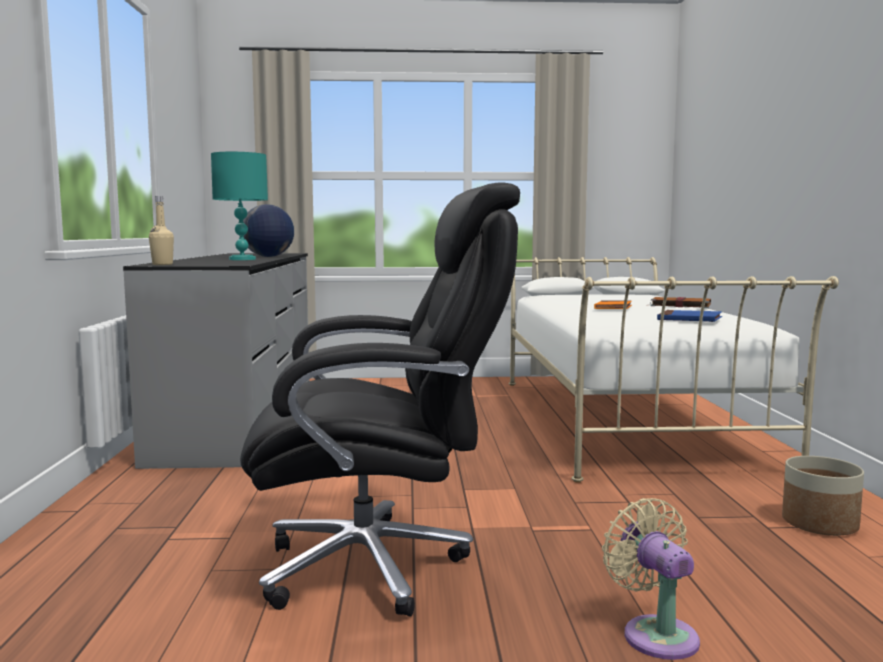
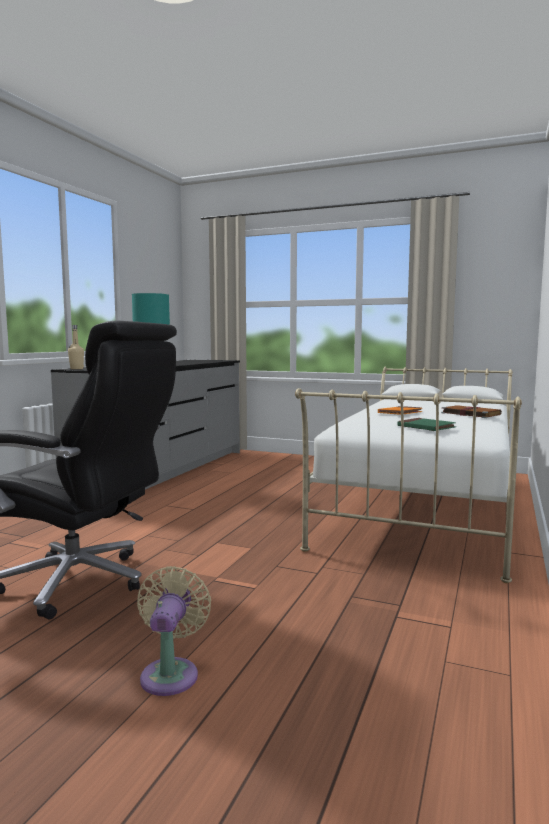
camera: 25 degrees right, 0 degrees up
(268, 257) = (186, 363): globe -> none
(689, 319) = (426, 427): blue book -> green book
(820, 523) = (450, 624): planter -> none

